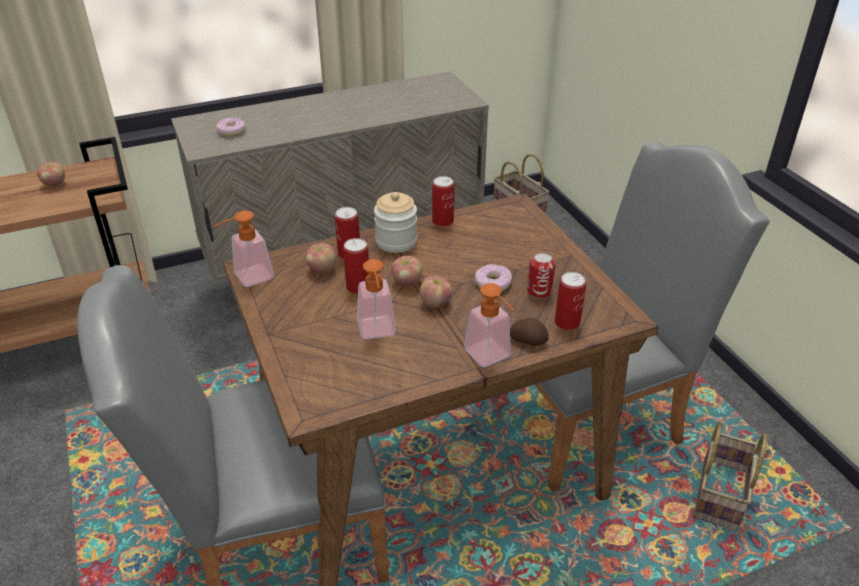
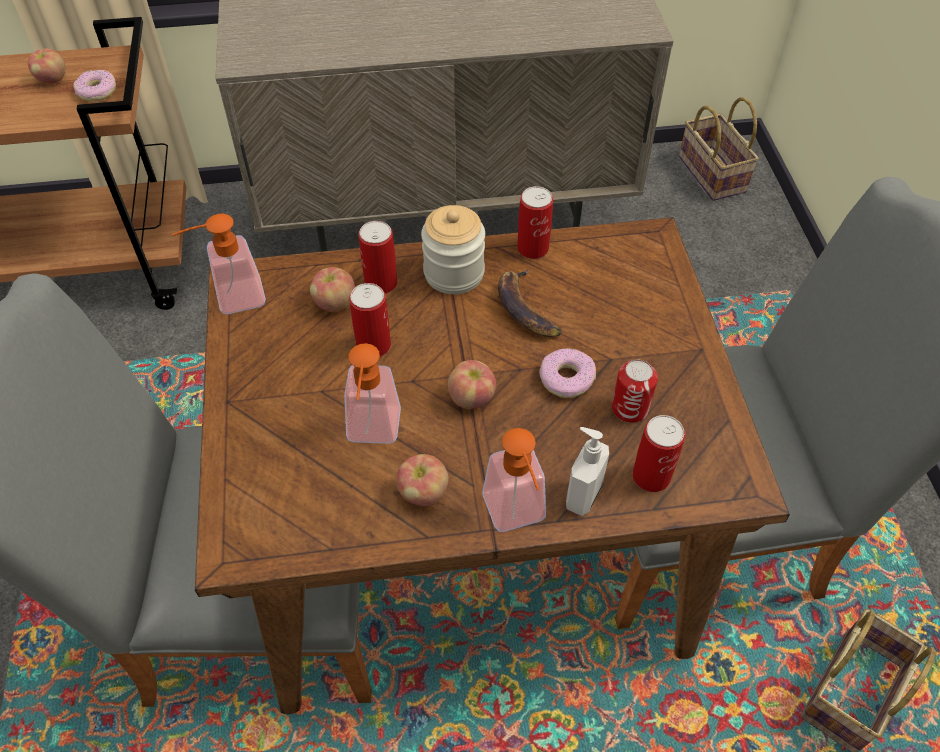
camera: 15 degrees right, 15 degrees up
(231, 131) = (290, 34): donut -> donut (97, 91)
(407, 283) = (444, 352): apple -> apple (423, 493)
(451, 252) = (525, 308): none -> banana
(528, 340) = (582, 495): potato -> soap dispenser

